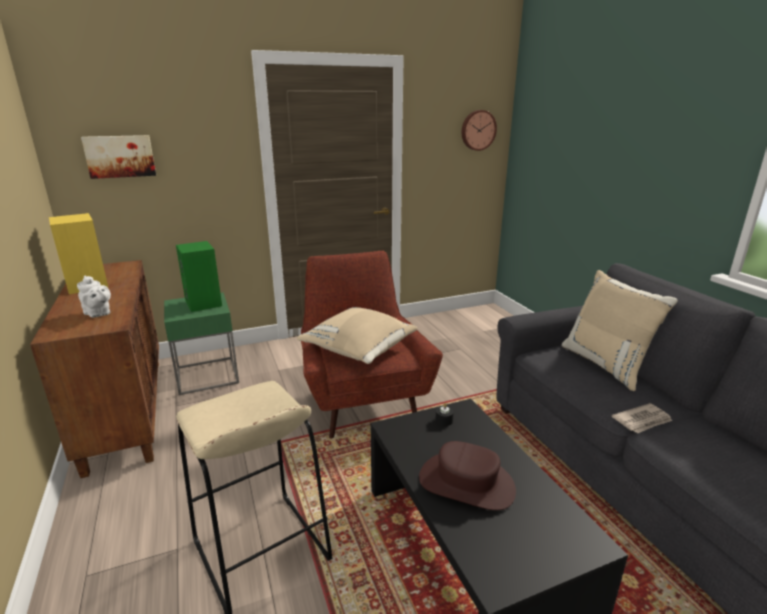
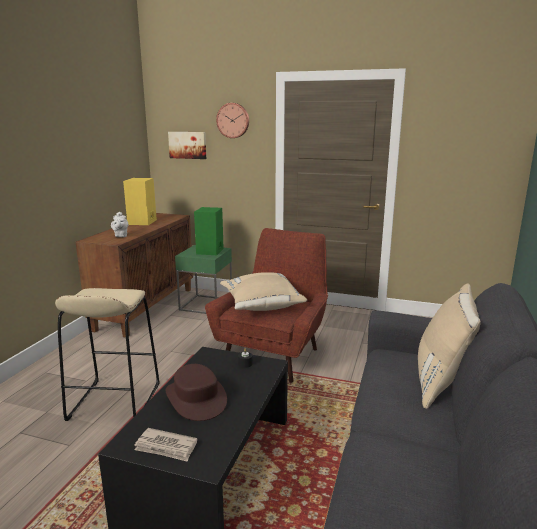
camera: 40 degrees right, 5 degrees down
(478, 130) = (488, 138): wall clock -> wall clock (233, 120)
(642, 420) = (385, 427): newspaper -> newspaper (166, 447)

